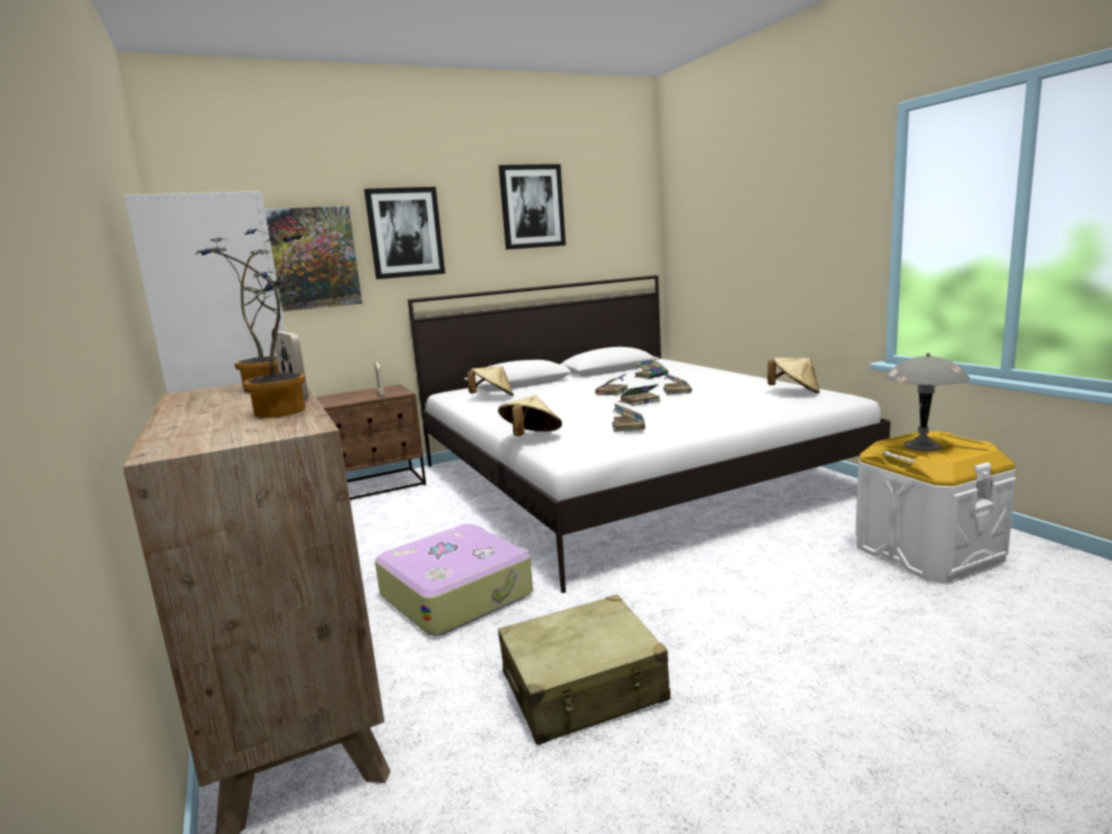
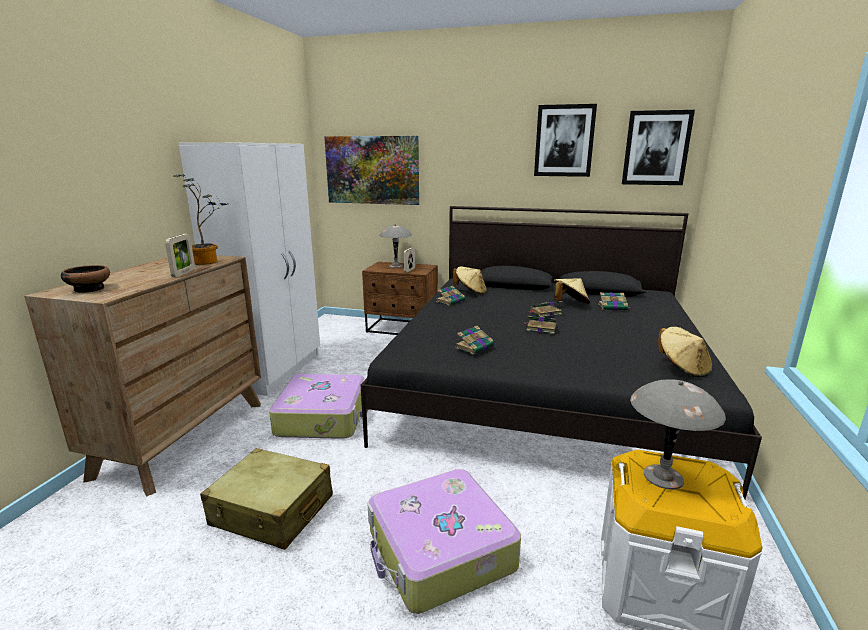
camera: 40 degrees right, 5 degrees up
(223, 434) = (89, 289): none -> bowl
(283, 413) = (141, 283): potted plant -> none
(349, 396) = (396, 266): none -> grey table lamp
(405, 233) = (455, 157): picture -> picture (656, 148)
(531, 438) = (410, 332): beige hat -> beige hat (570, 304)
(628, 477) = (546, 386): white bed -> black bed
(677, 390) = (592, 328): book -> book (451, 301)
(783, 618) = (439, 551): none -> suitcase

